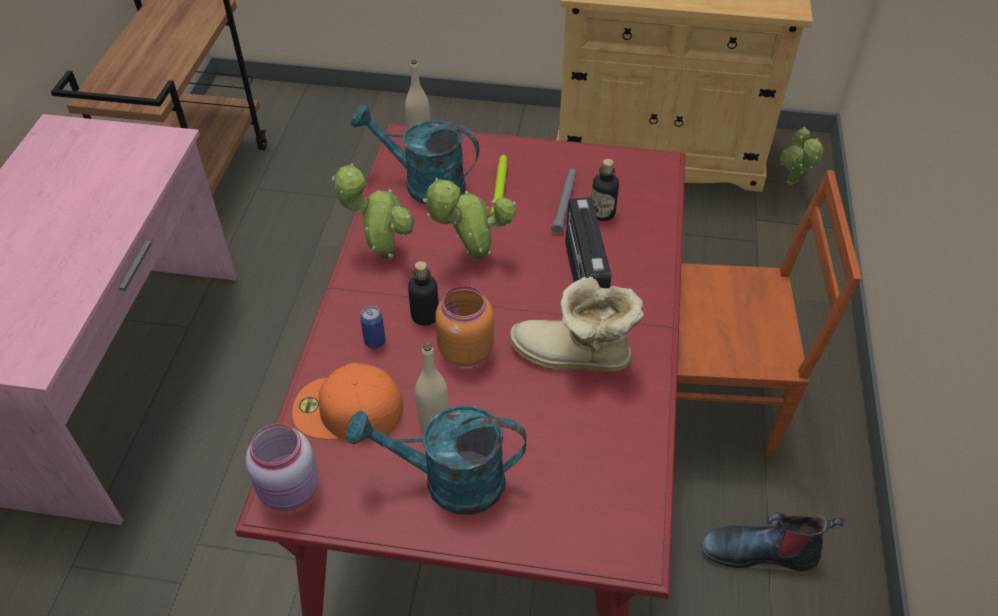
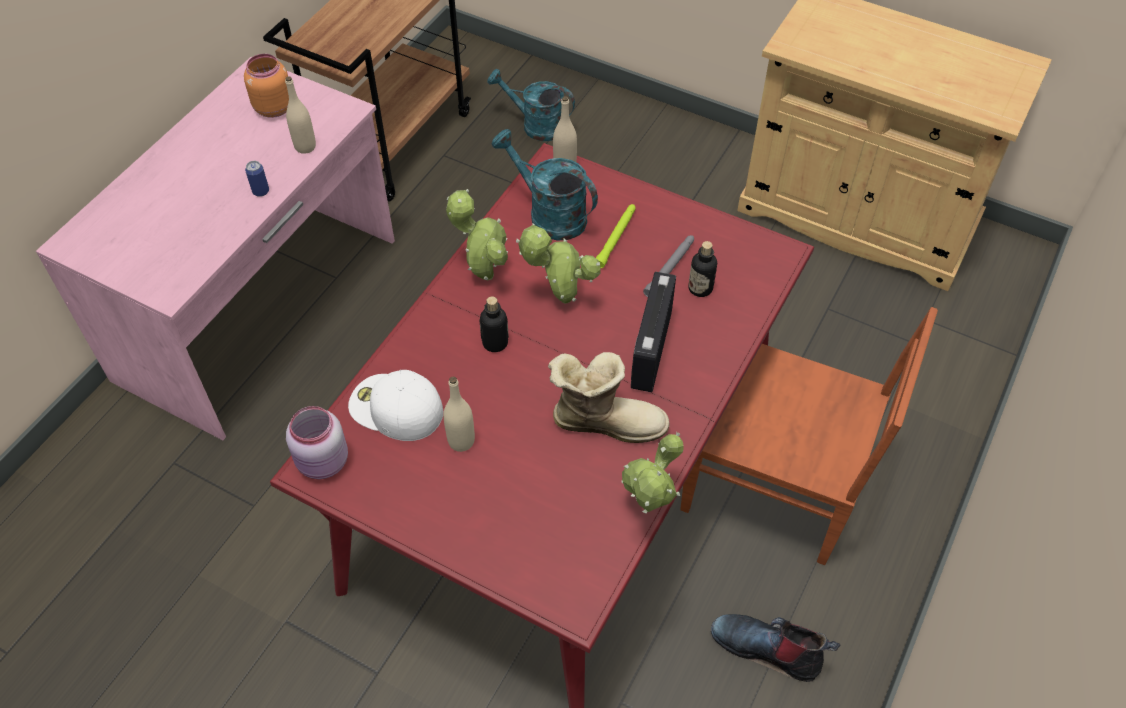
camera: 20 degrees right, 5 degrees up
(137, 183) = (305, 147): none -> beige bottle
(346, 410) = (394, 408): orange cap -> white cap
(375, 342) = (442, 354): can -> can (261, 191)
(449, 482) = (451, 496): turquoise watering can -> turquoise watering can (535, 125)
(464, 351) = (514, 385): orange jar -> orange jar (273, 108)
(573, 358) = (606, 420): boot -> boot turned 150 degrees clockwise
(792, 184) = (985, 291): potted plant -> potted plant (650, 509)

